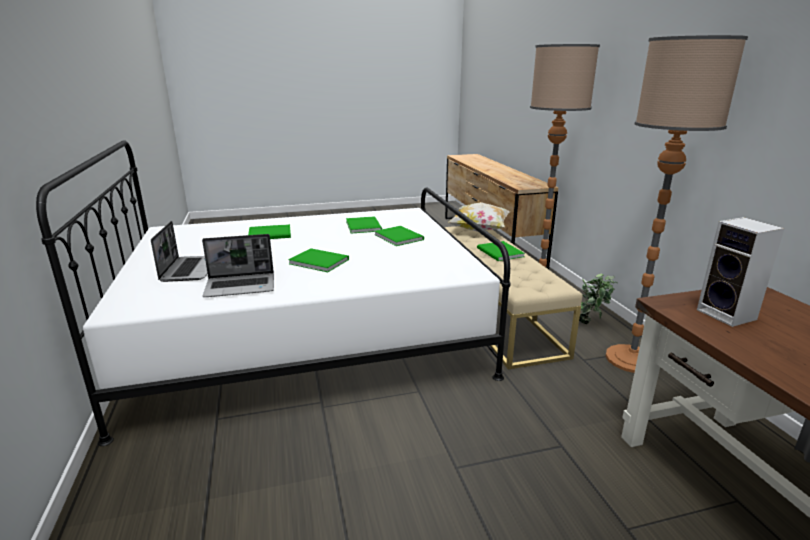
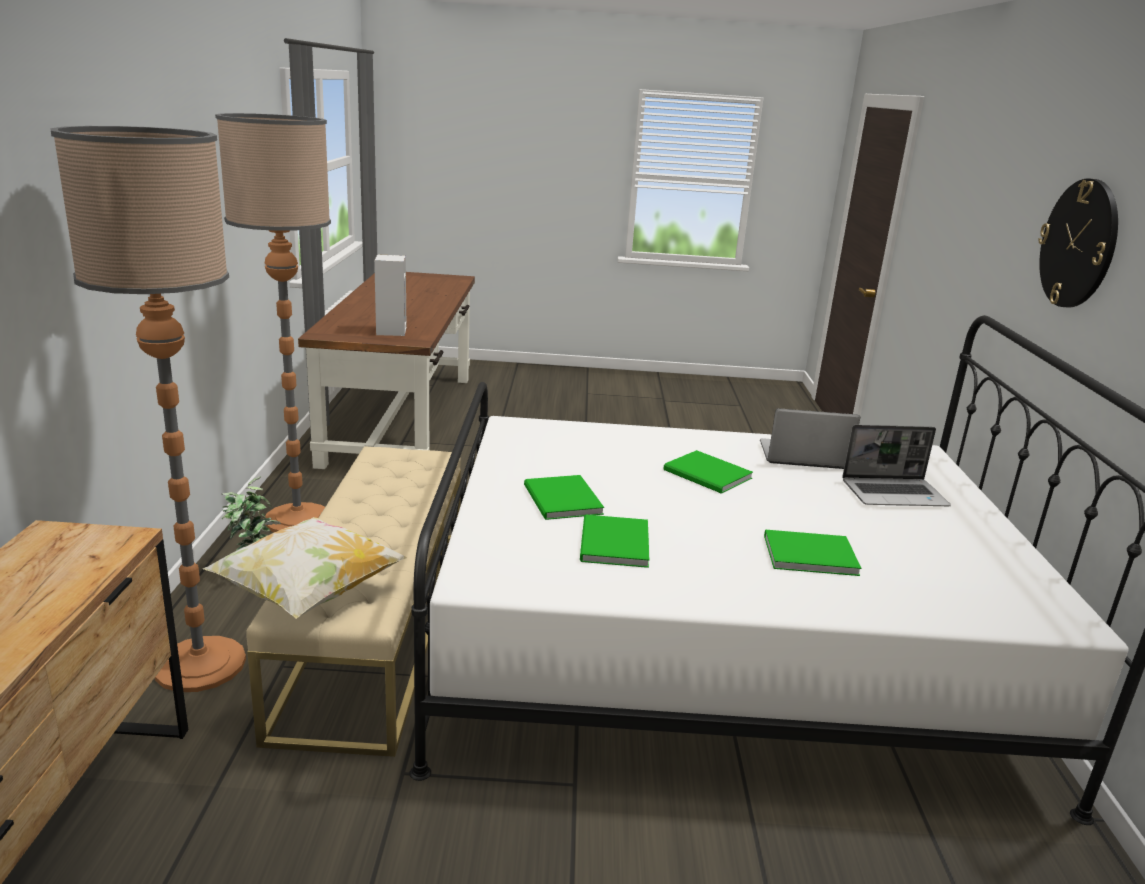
camera: 165 degrees left, 0 degrees up
(42, 86) = (1079, 244): none -> wall clock
(189, 269) = (894, 494): laptop -> laptop turned 105 degrees counterclockwise
(500, 253) = (371, 516): green book -> none

